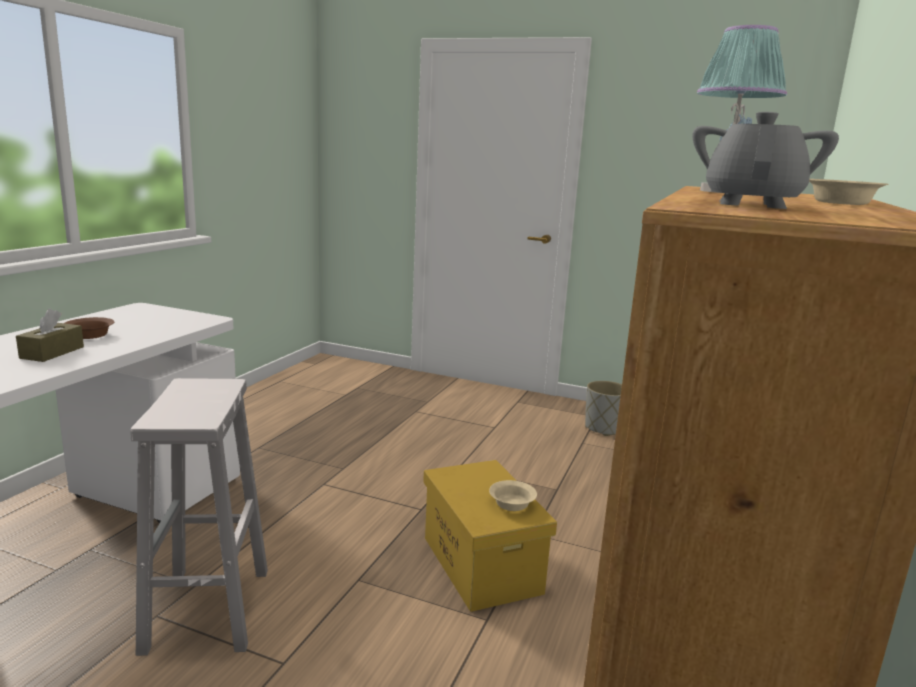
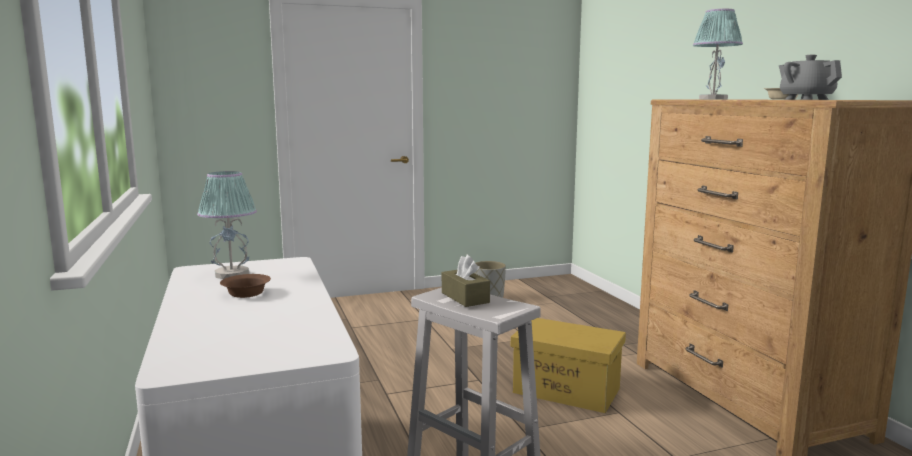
camera: 40 degrees left, 5 degrees down
(52, 352) = (269, 310): brown tissue box -> brown tissue box (465, 297)
(140, 318) = (232, 274): none -> table lamp
(511, 504) = (591, 333): beige bowl -> none

